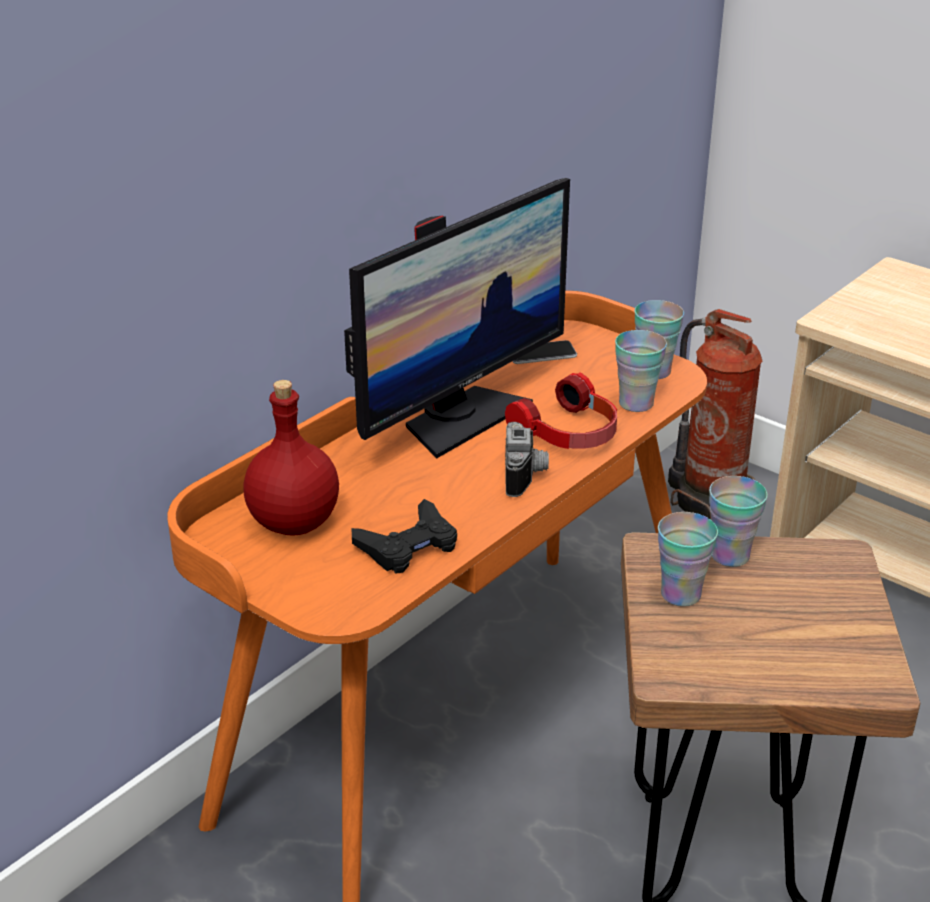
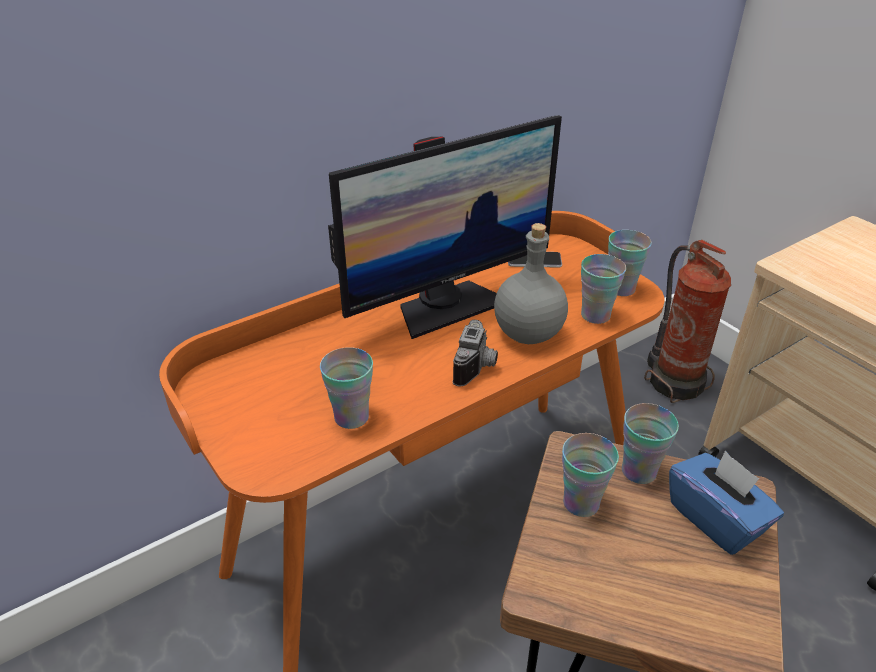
camera: 15 degrees right, 5 degrees up
(293, 522) = (272, 377): red bottle -> none
(408, 546) = (351, 417): black game controller -> cup
(569, 434) = (528, 334): headphones -> grey bottle
(821, 584) = (716, 519): none -> blue tissue box

